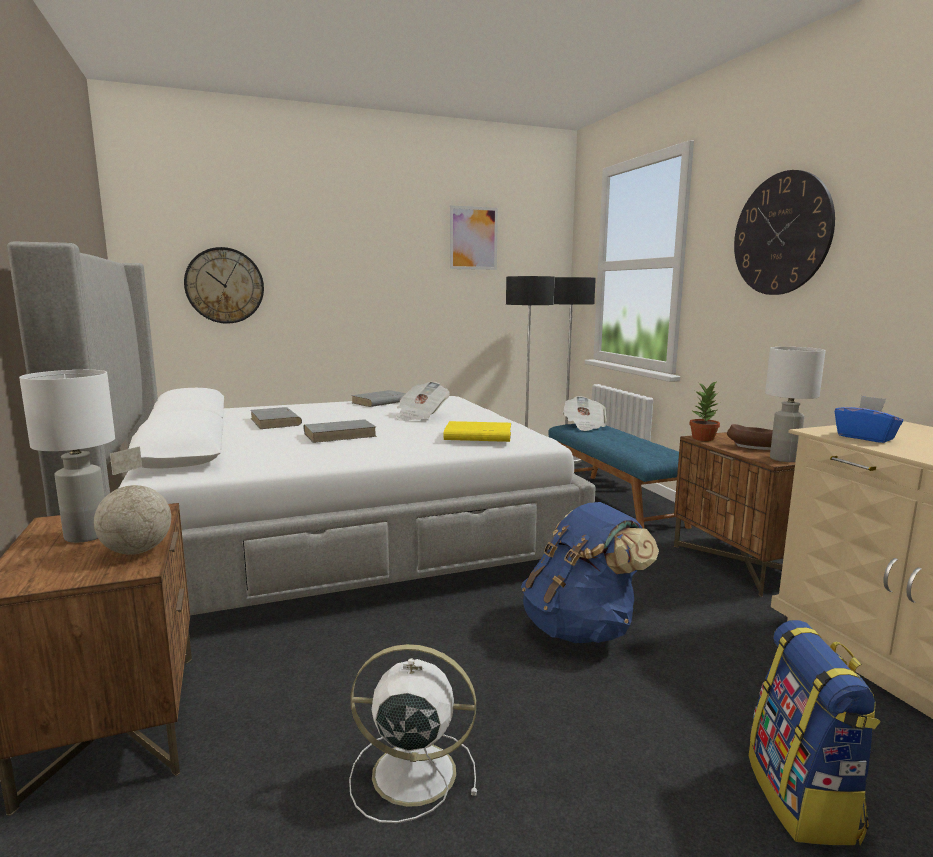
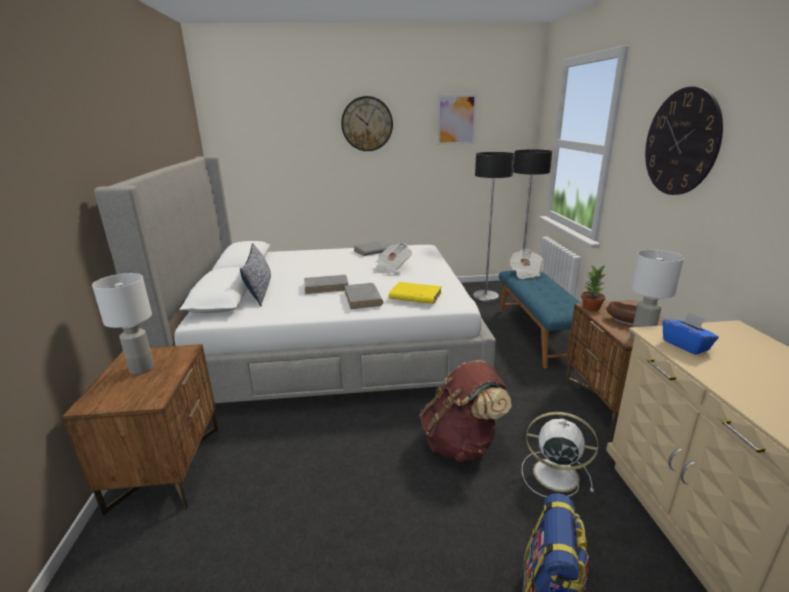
camera: 15 degrees right, 10 degrees up
(138, 551) = (161, 386): globe -> none
(224, 285) = (276, 163): wall clock -> wall clock (367, 124)
(236, 443) = (259, 290): none -> pillow
(275, 422) = (294, 269): grey book -> grey book (363, 298)
(410, 773) = (308, 533): white fan -> white fan (553, 474)
(581, 628) = (461, 444): blue backpack -> brown backpack

